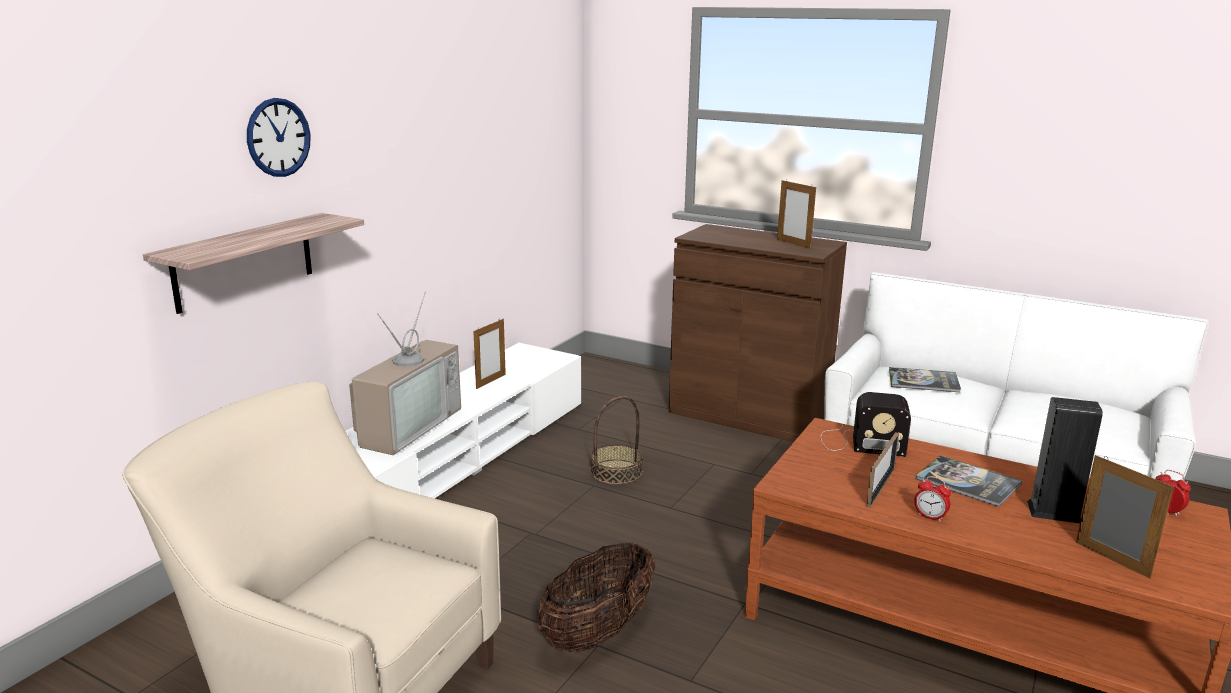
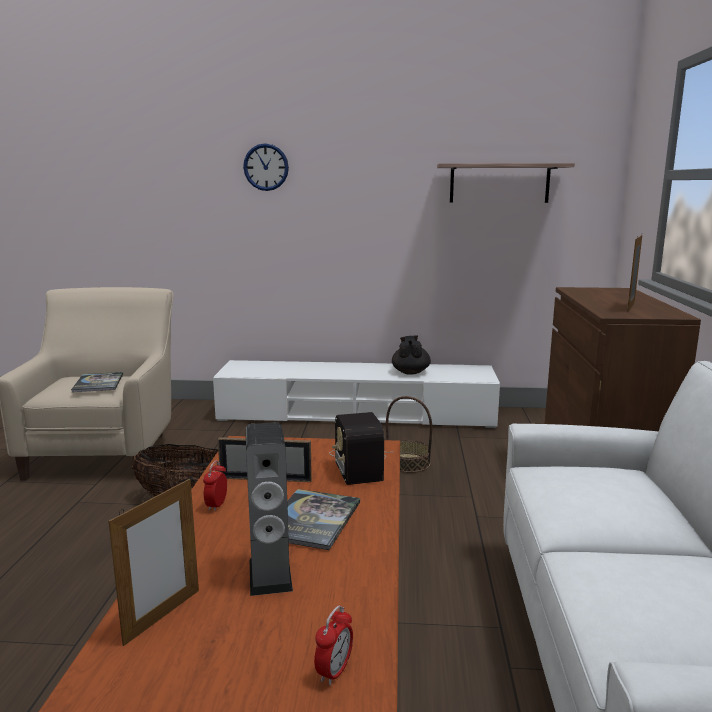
camera: 65 degrees right, 5 degrees down
(244, 262) = (235, 235): shelf -> shelf (499, 183)
(406, 425) = (318, 369): television -> none
(491, 381) = (410, 372): picture frame -> black teapot
(923, 381) = (599, 485): book -> book (98, 383)

